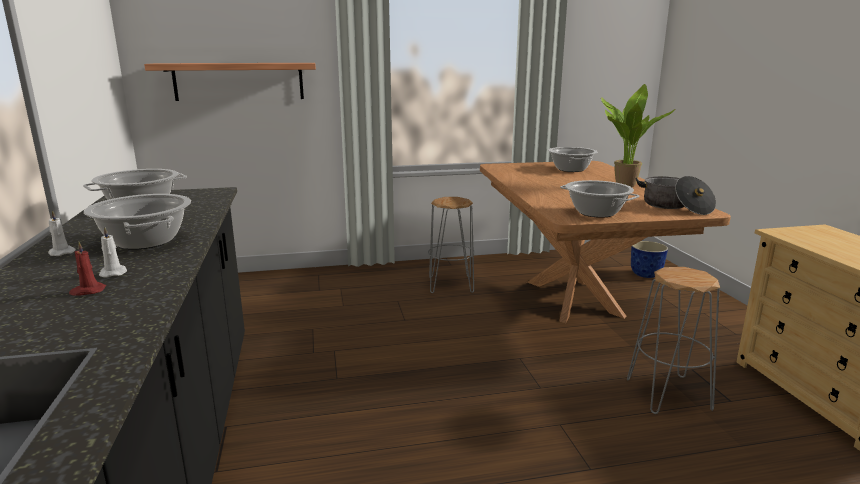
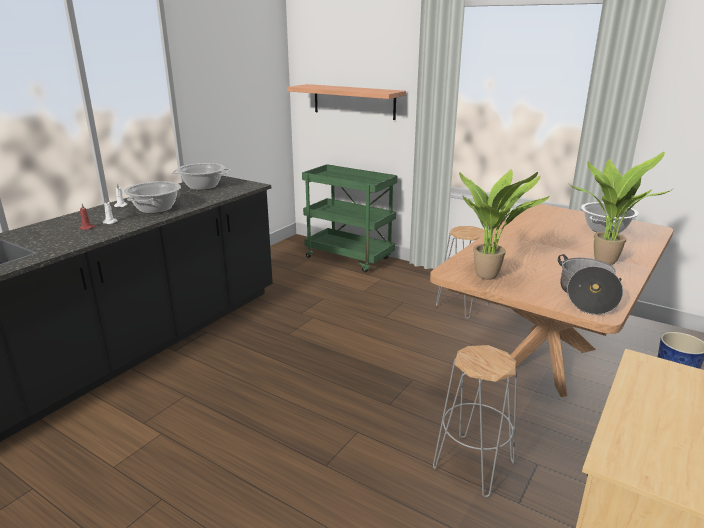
camera: 45 degrees right, 5 degrees up
(273, 282) = (350, 258): none -> green cart
(596, 212) = (490, 276): cooking pot -> potted plant

